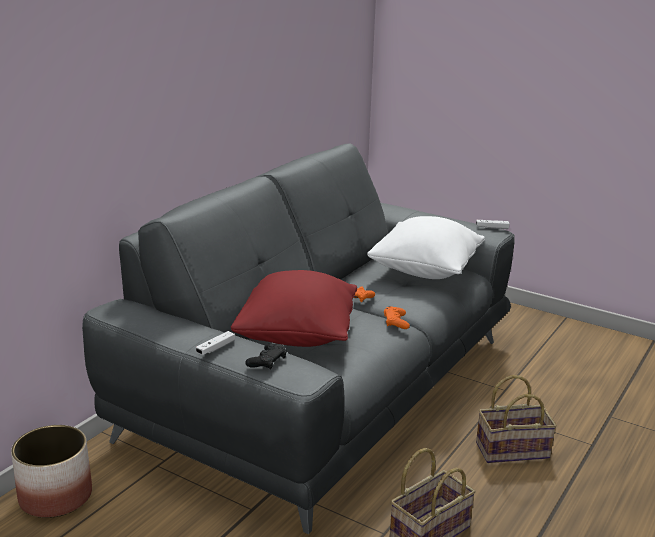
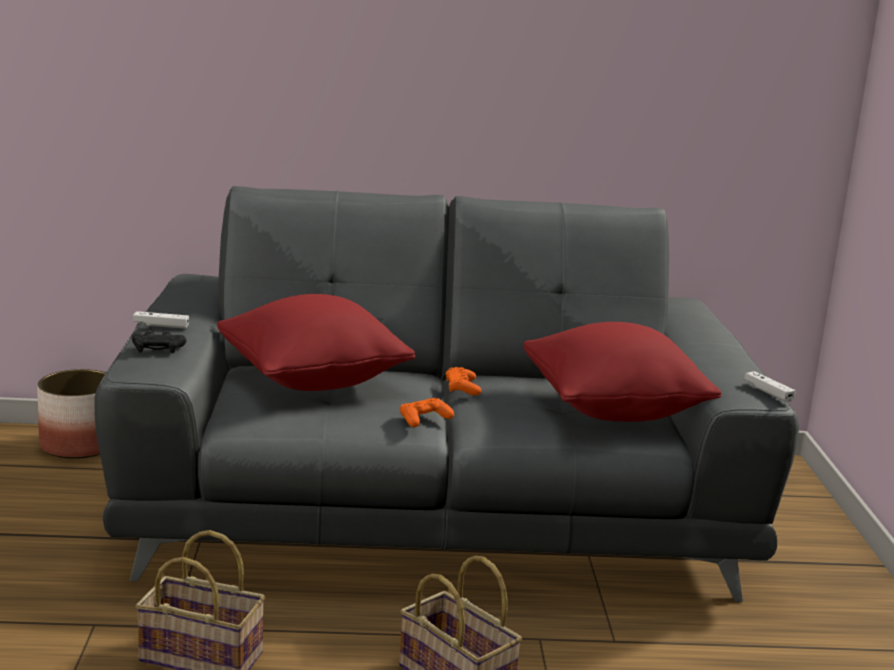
camera: 55 degrees right, 5 degrees down
(425, 271) = (613, 410): white pillow -> red pillow

